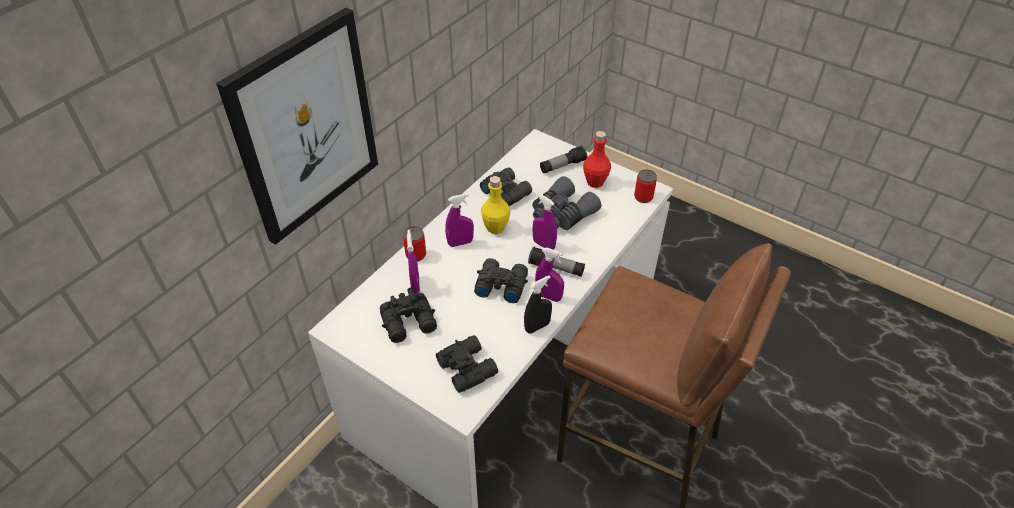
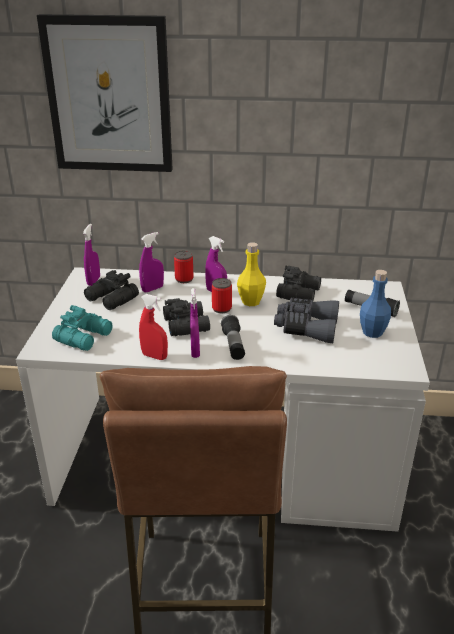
camera: 60 degrees right, 15 degrees down
(467, 367) = (85, 337): black binoculars -> turquoise binoculars
(537, 326) = (154, 356): black spray bottle -> red spray bottle
(543, 245) = (256, 330): purple spray bottle -> purple spray bottle (93, 281)
(595, 182) = (372, 332): red bottle -> blue bottle
(643, 197) = (388, 366): can -> can (221, 308)

